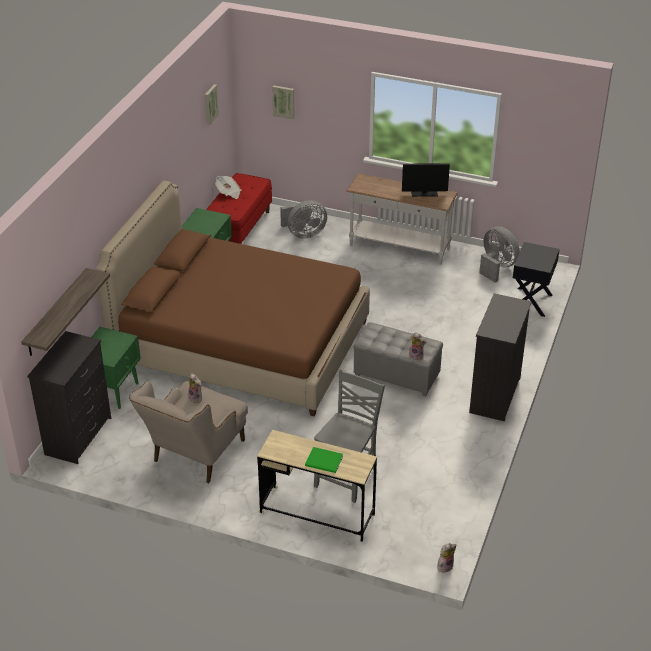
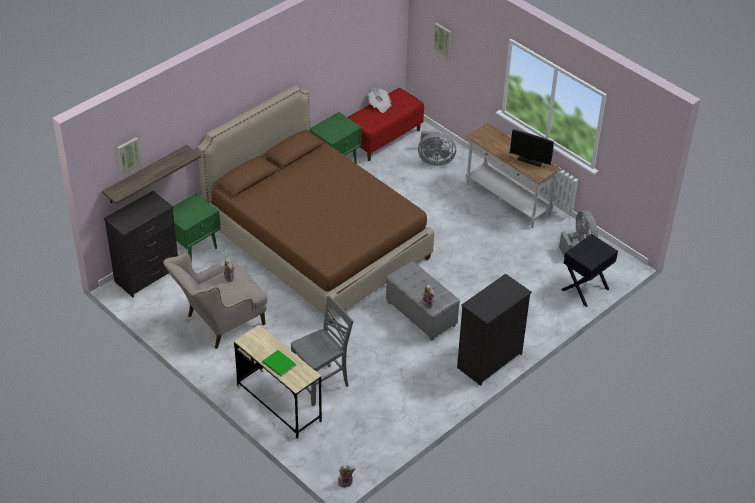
camera: 25 degrees right, 5 degrees up
(210, 104) = (371, 26): picture -> picture (128, 155)

